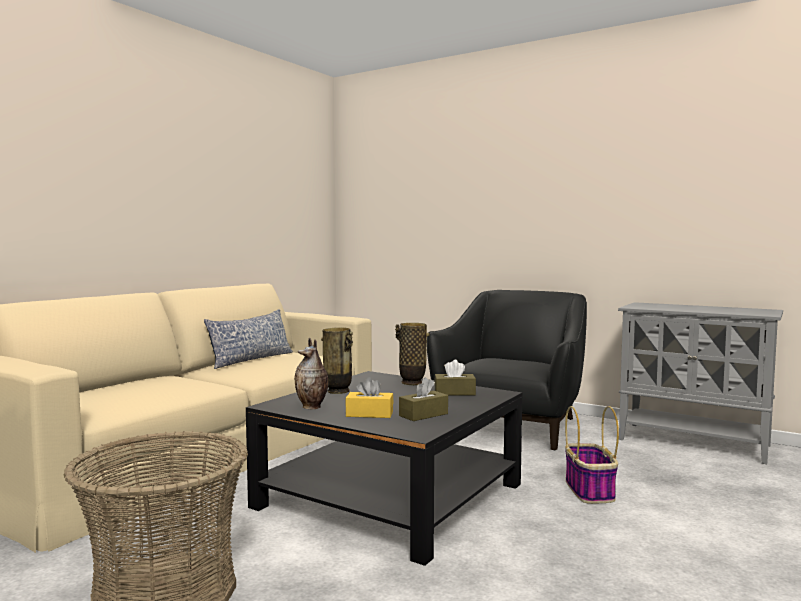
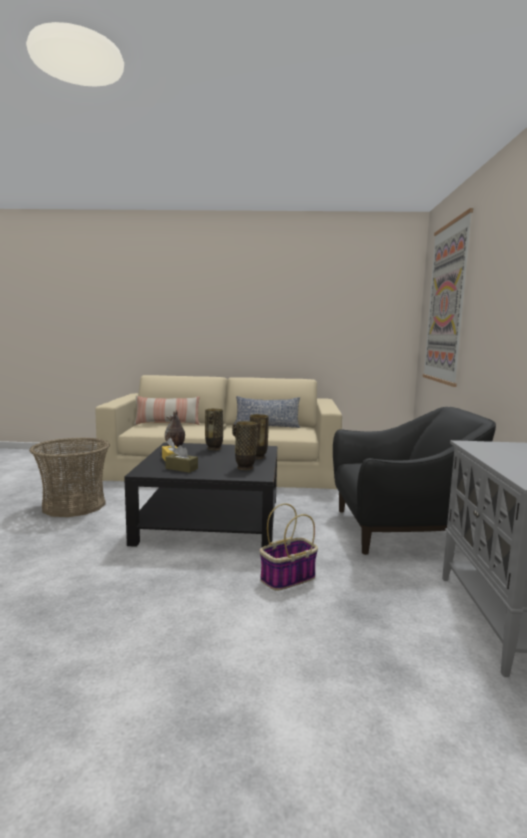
camera: 60 degrees right, 5 degrees up
(107, 391) = (167, 423): none -> pillow
(414, 185) = (445, 304): none -> picture
(454, 393) = (245, 468): brown tissue box -> vase

